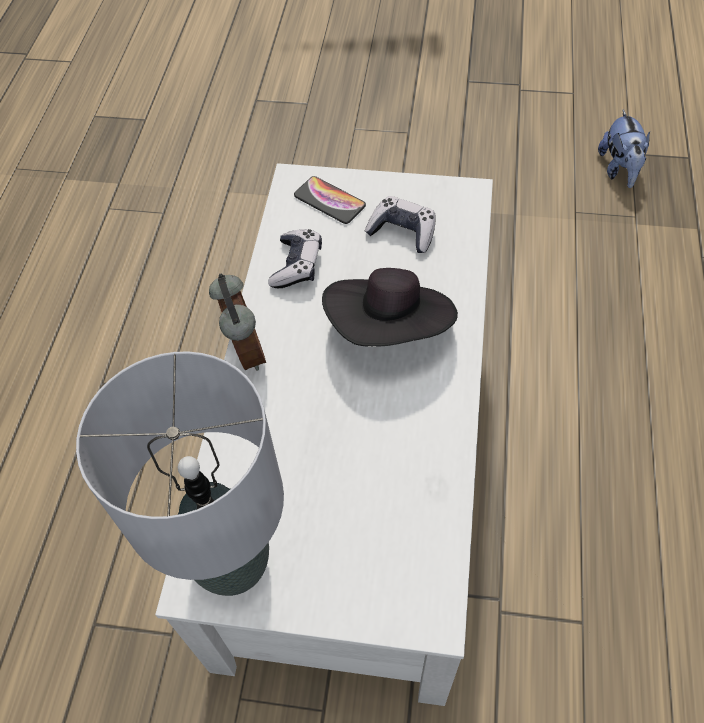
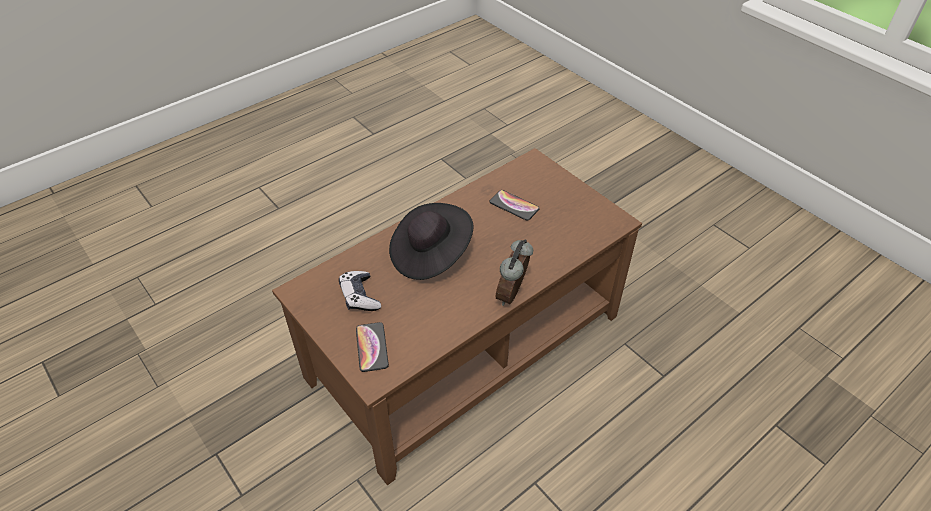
camera: 140 degrees left, 10 degrees down
(233, 562) = (595, 218): grey table lamp -> none
(297, 265) = (437, 320): game controller -> none
(354, 466) = (466, 348): white coffee table -> brown coffee table
(369, 487) = (514, 206): none -> phone
(619, 169) = (85, 390): plush toy -> none

